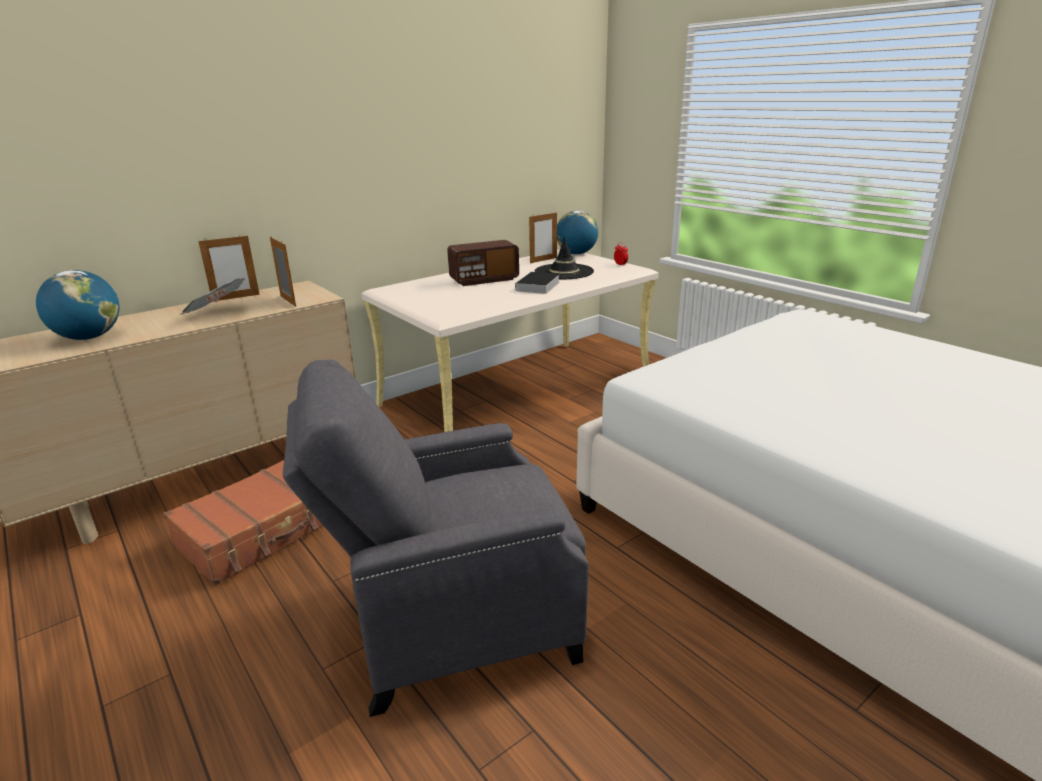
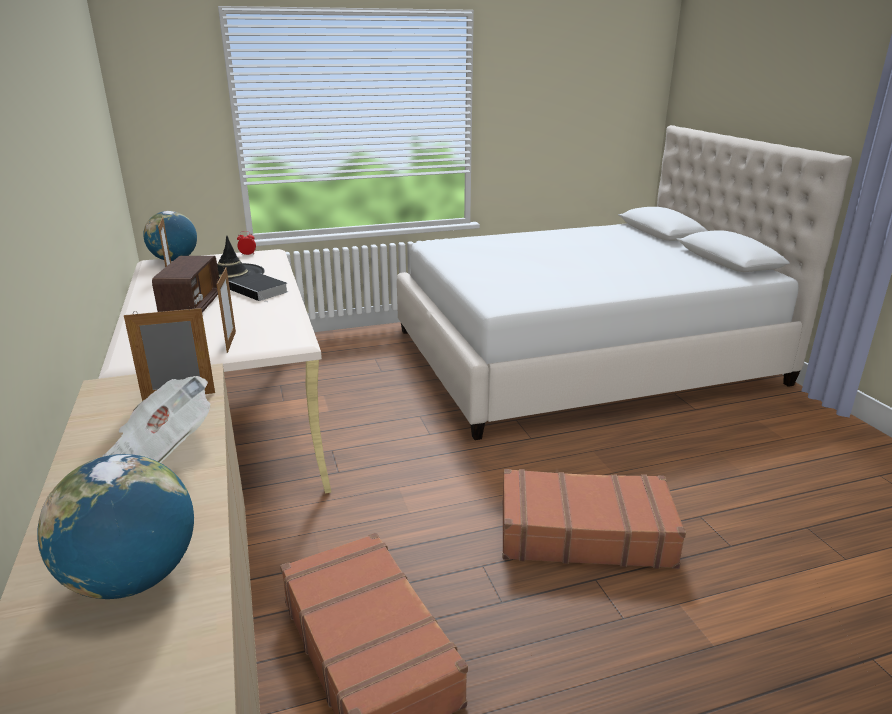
camera: 70 degrees left, 0 degrees up
(236, 297) = (89, 436): picture frame -> picture frame (231, 341)
(451, 619) = (584, 533): grey armchair -> brown suitcase

